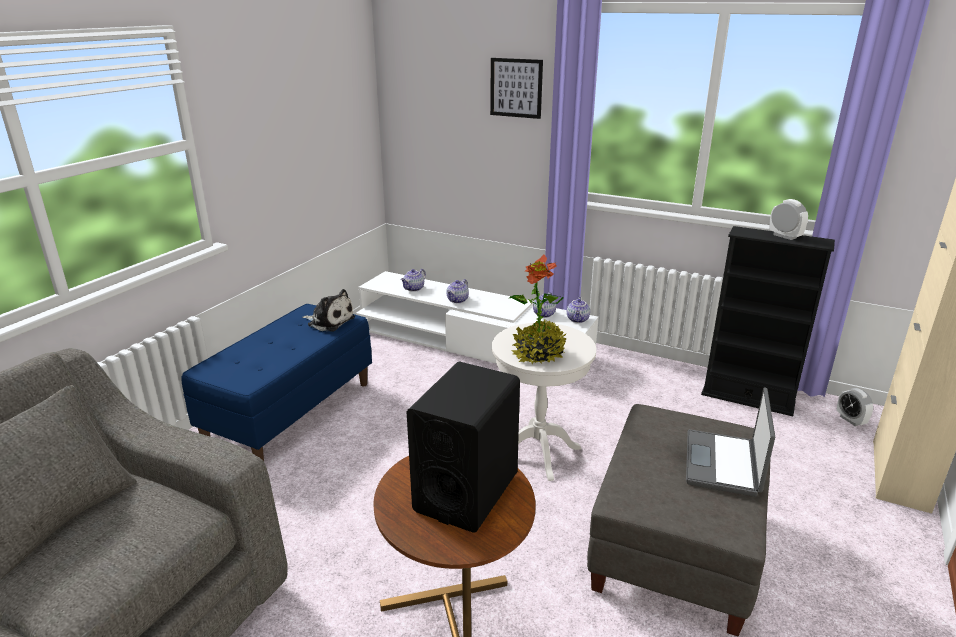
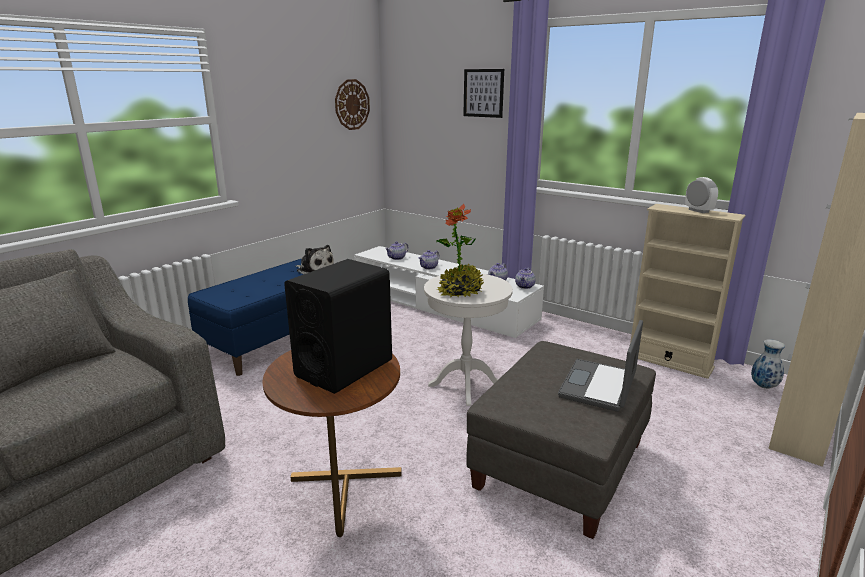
camera: 10 degrees right, 5 degrees down
(346, 101) = (352, 104): none -> wall clock
(747, 398) = (669, 361): black bookcase -> beige bookcase
(850, 420) = (764, 386): alarm clock -> vase

